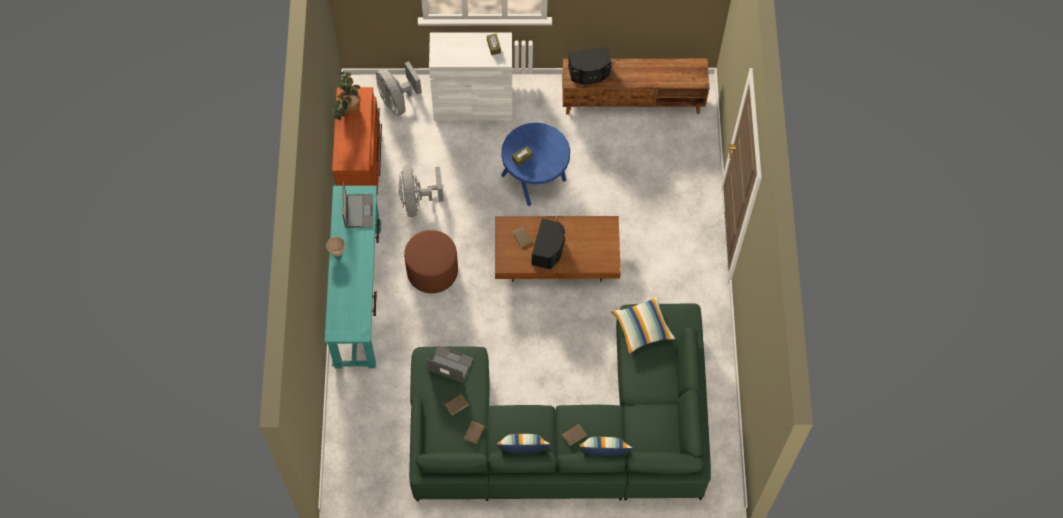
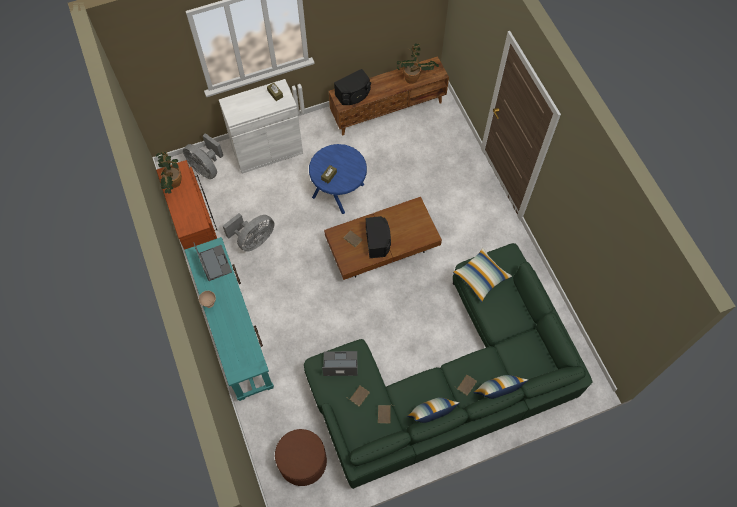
camera: 20 degrees left, 0 degrees up
(417, 201) = (253, 240): grey fan -> grey fan turned 105 degrees counterclockwise
(432, 271) = (288, 291): brown ottoman -> brown ottoman (302, 461)
(667, 78) = (414, 79): none -> potted plant

